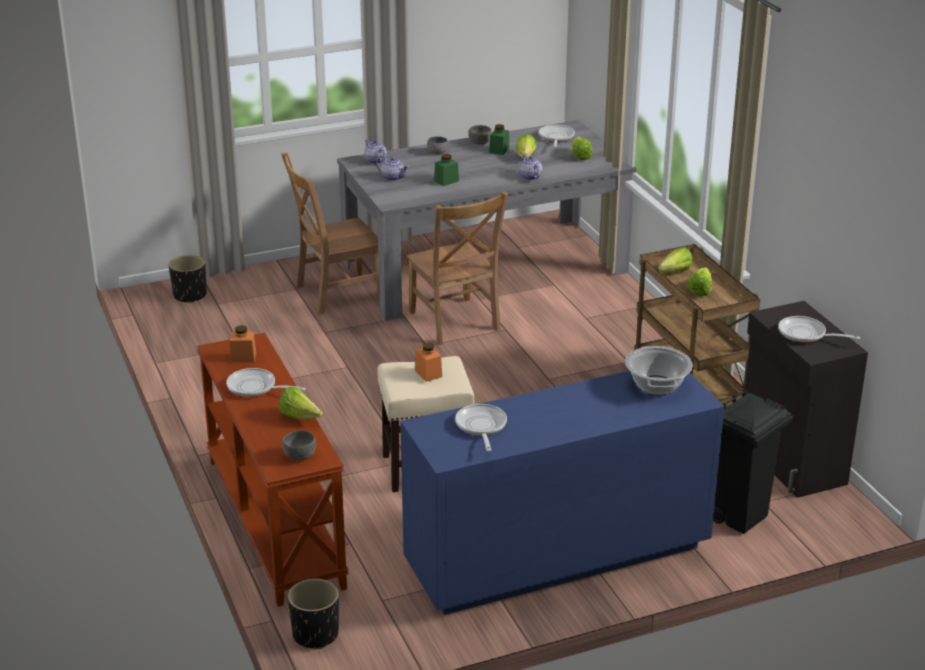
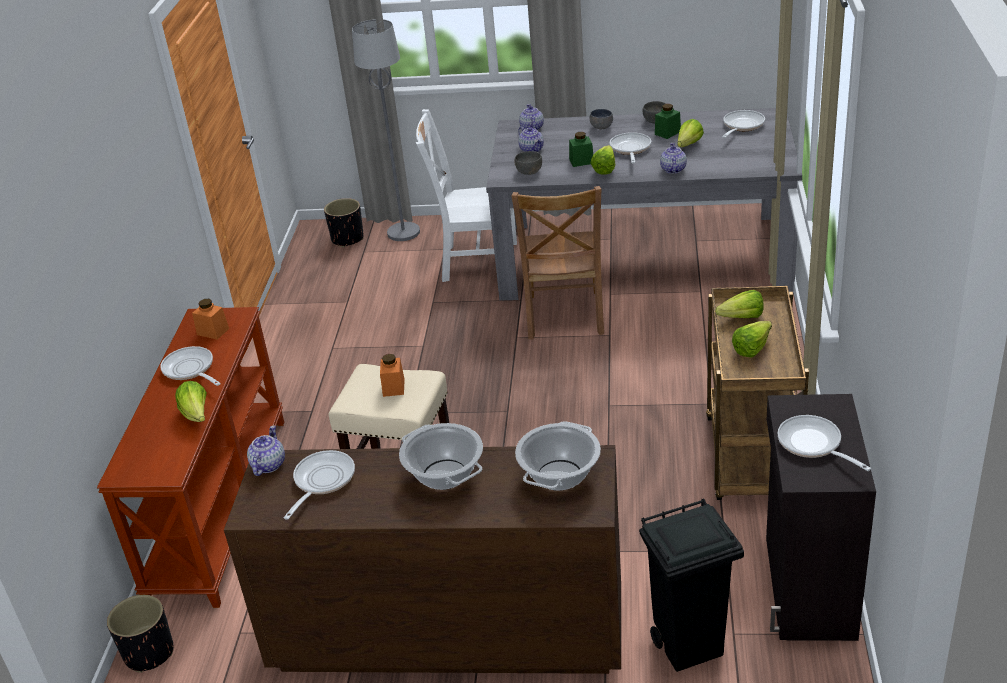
camera: 30 degrees right, 5 degrees up
(242, 282) = (403, 233): none -> grey floor lamp
(299, 455) = (153, 462): grey bowl -> grey bowl (528, 171)
(335, 294) = (476, 261): brown chair -> white chair
(424, 426) = (268, 464): none -> teapot
(479, 166) = (630, 149): none -> frying pan
(555, 557) = (446, 635): blue dresser -> brown dresser
(572, 403) = (444, 475): none -> cooking pot
(580, 155) = (751, 150): lettuce -> lettuce (606, 167)

